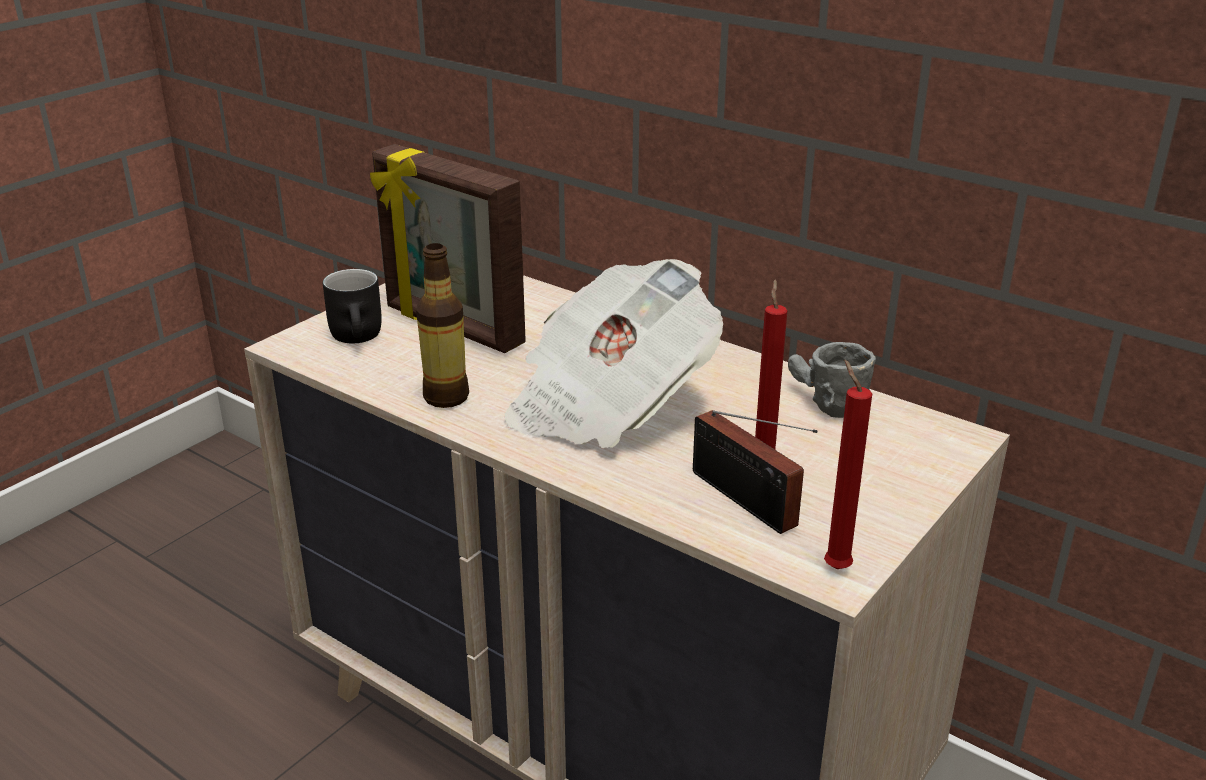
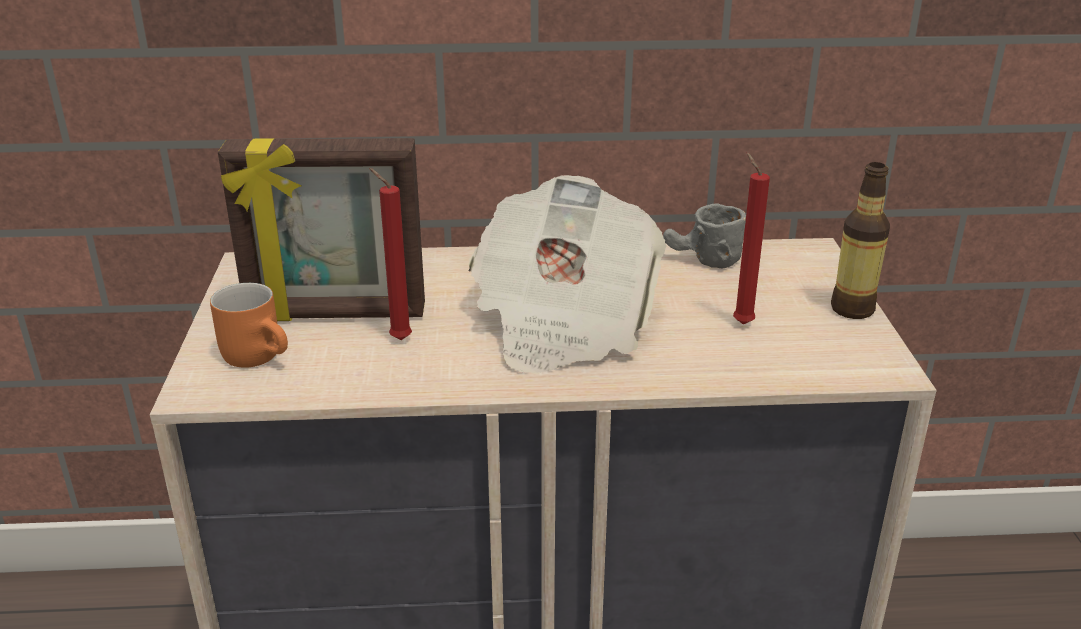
camera: 40 degrees left, 0 degrees up
(361, 337) = (261, 355): black mug -> orange mug
(446, 397) = (428, 372): bottle -> bottle (852, 309)
(747, 503) = (767, 349): radio -> none
(834, 566) = (878, 364): red candle -> red candle (397, 339)

